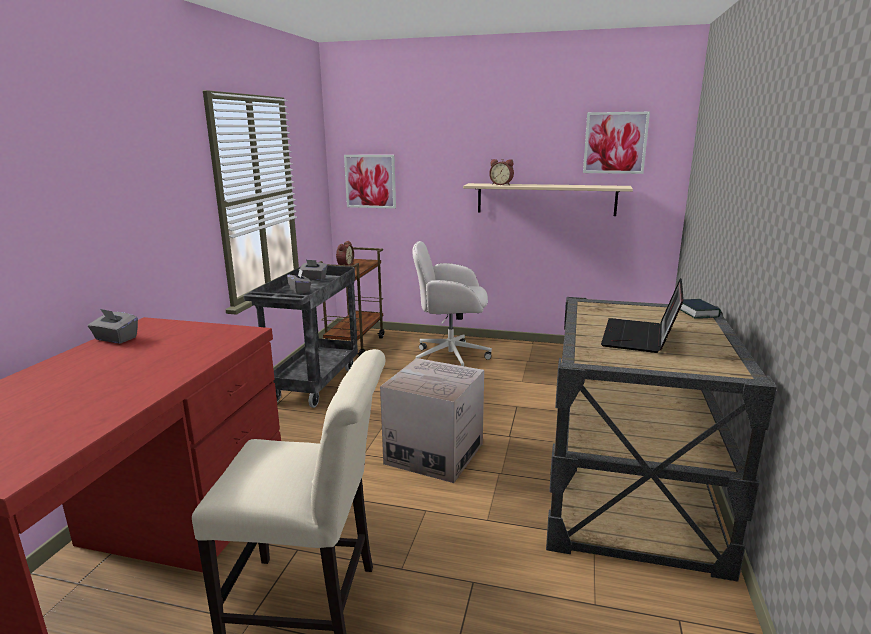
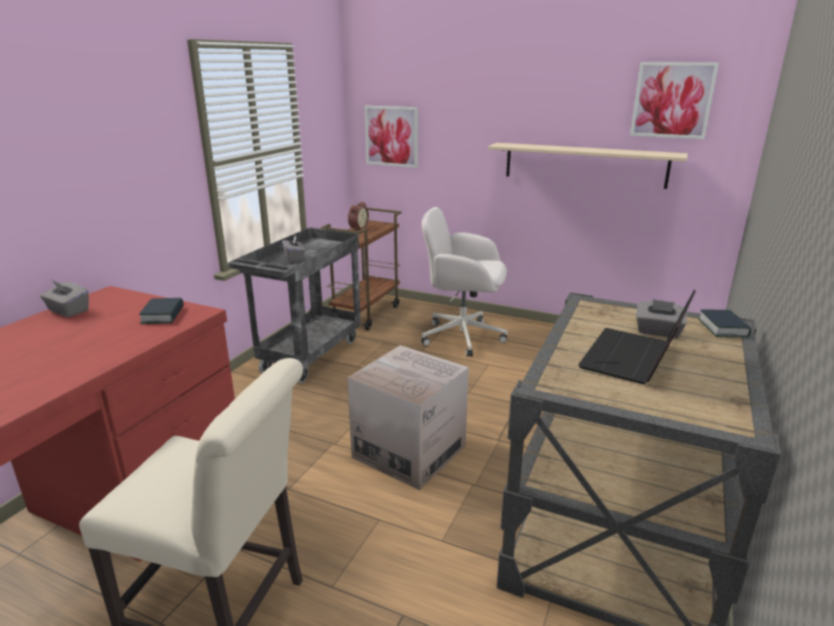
camera: 10 degrees right, 5 degrees up
(214, 336) = (163, 315): none -> book
(313, 278) = (315, 243): grey tissue box -> grey tissue box (657, 332)
(501, 184) = (533, 146): alarm clock -> none

